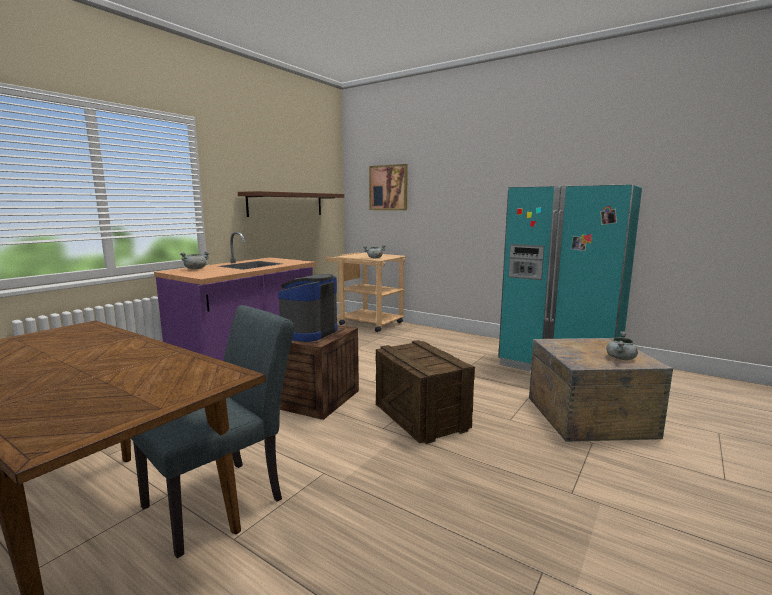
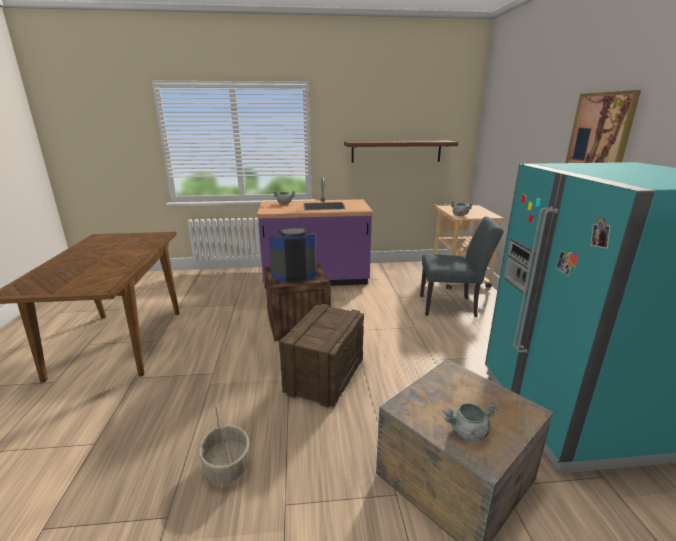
camera: 50 degrees right, 10 degrees up
(224, 498) = (165, 356): grey chair -> grey chair (452, 306)
(388, 187) = (507, 137): picture -> picture (601, 131)
(496, 509) = (227, 466): none -> basket

